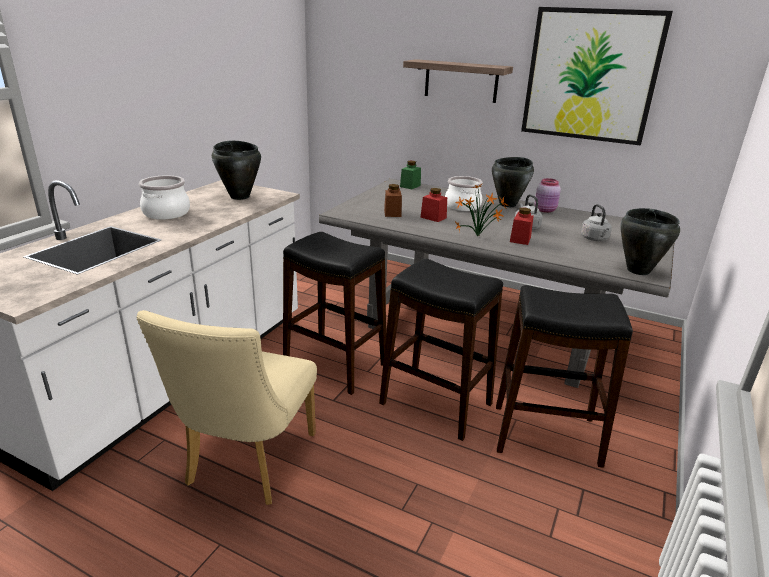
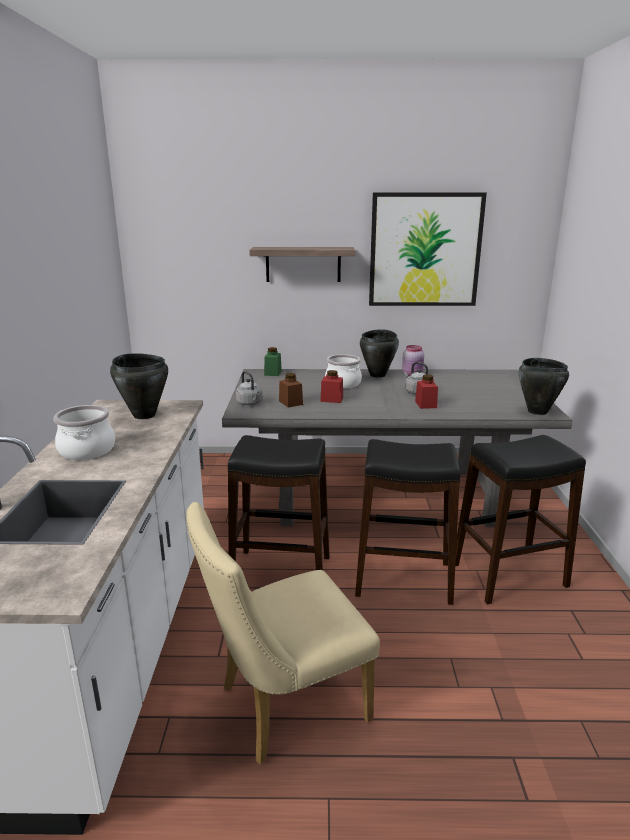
camera: 25 degrees left, 5 degrees down
(247, 465) = (283, 706): beige chair -> beige chair turned 75 degrees clockwise
(479, 236) = (391, 409): potted plant -> none
(595, 239) = (478, 392): grey kettle -> grey kettle (250, 403)

